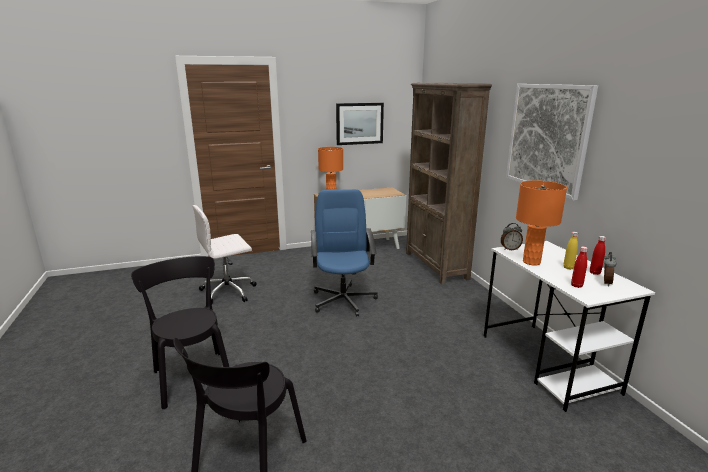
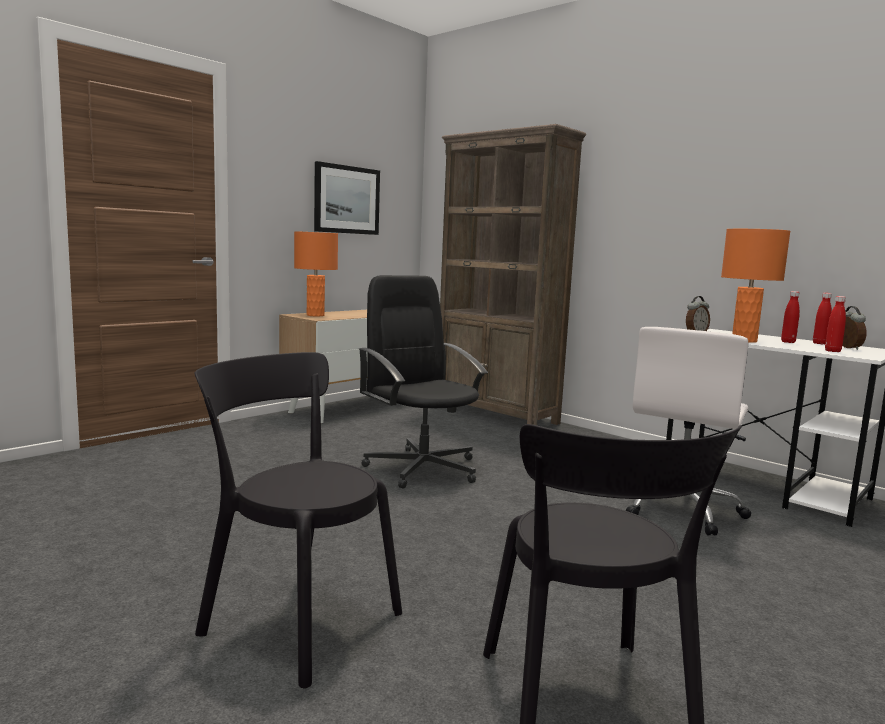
camera: 30 degrees left, 10 degrees down
(229, 291) = (195, 487): white office chair -> white office chair (680, 509)
(343, 300) = (422, 467): blue office chair -> black office chair
(547, 138) = (695, 192): picture -> none
(568, 268) = (788, 342): yellow bottle -> red bottle

